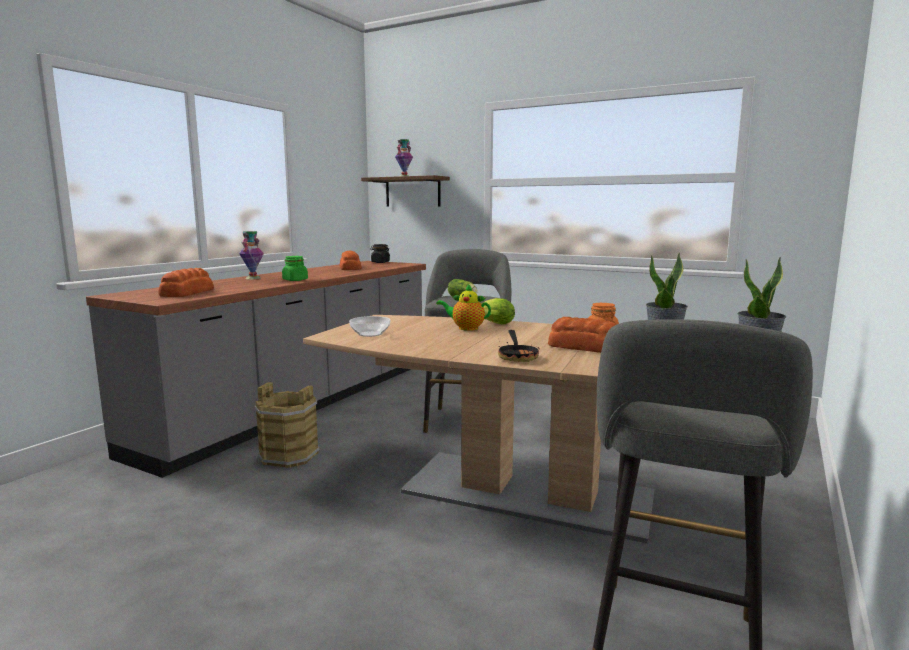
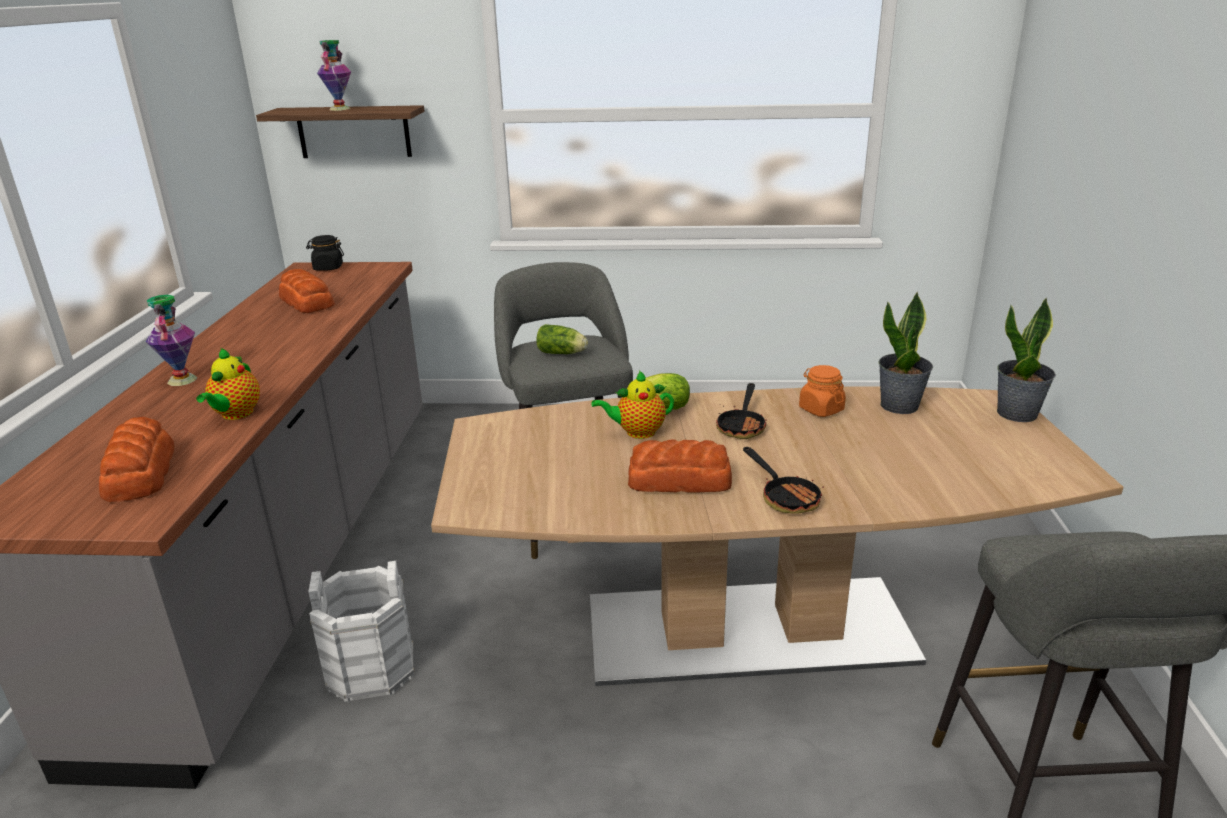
camera: 25 degrees left, 15 degrees up
(255, 286) = (235, 414): none -> teapot
(289, 455) = (371, 668): brown bucket -> white bucket
(295, 280) = (274, 373): green jar -> none
(370, 334) = (523, 485): bowl -> none
(536, 334) = (742, 426): none -> frying pan
(585, 347) = (837, 449): bread -> bread (680, 480)

